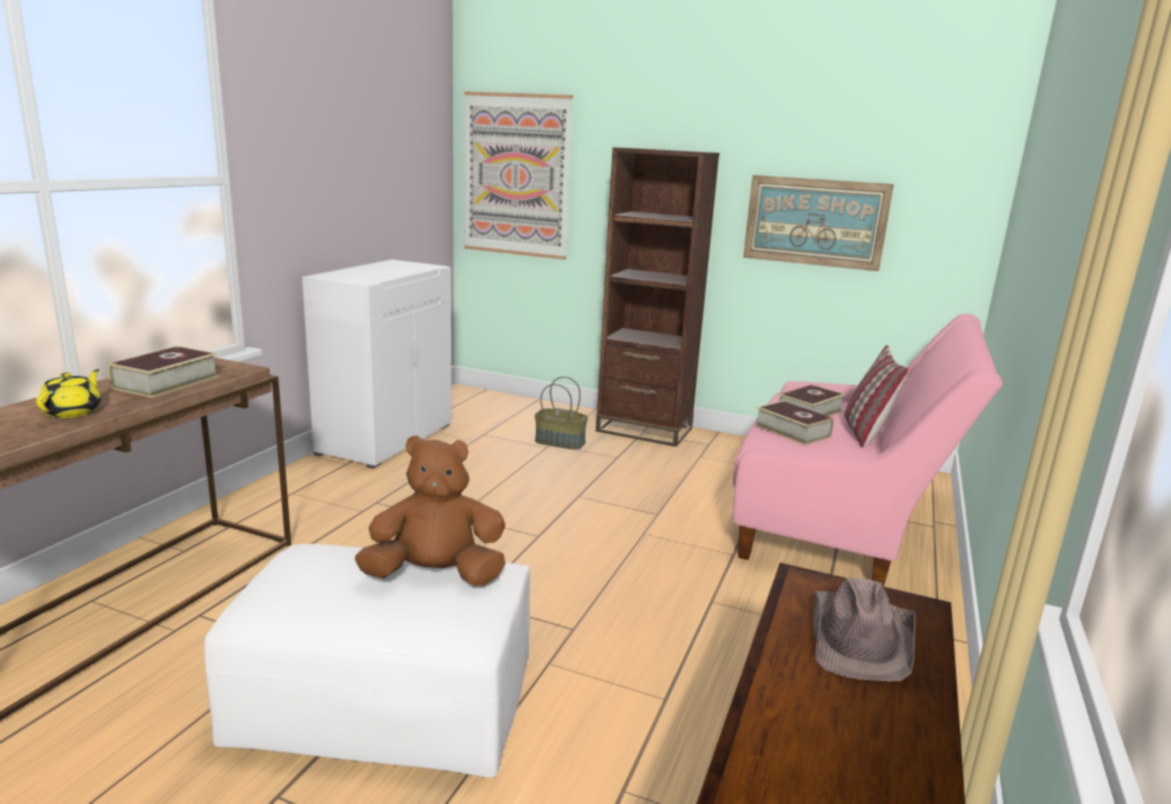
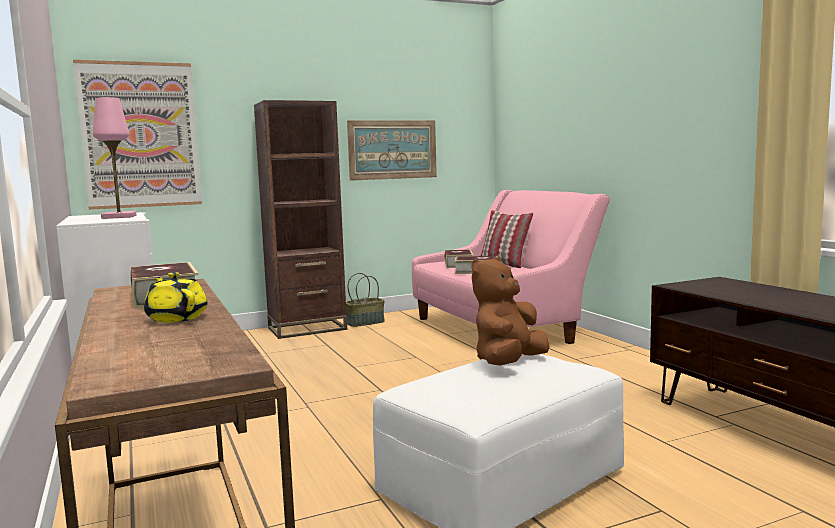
camera: 45 degrees left, 10 degrees down
(387, 273) = (119, 217): none -> pink table lamp
(560, 442) = (270, 350): basket -> basket (365, 322)
(861, 638) = (736, 289): brown hat -> none

